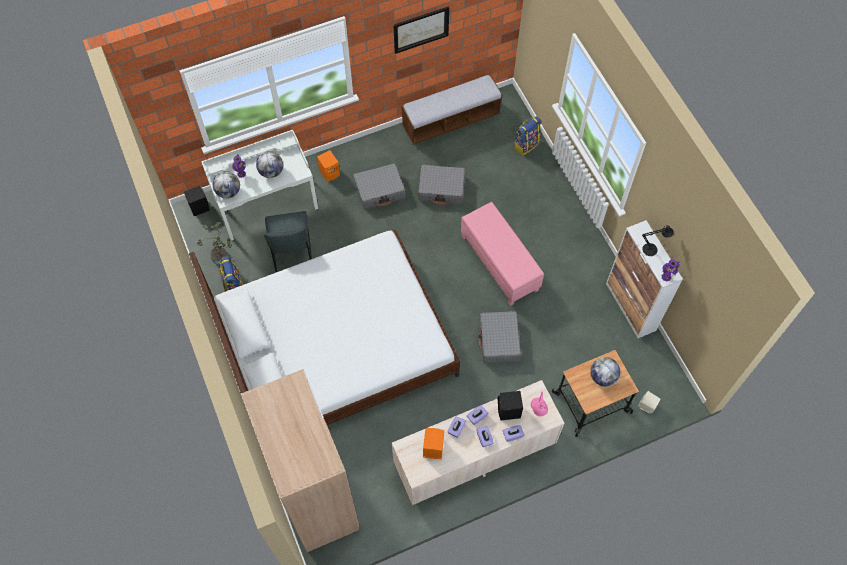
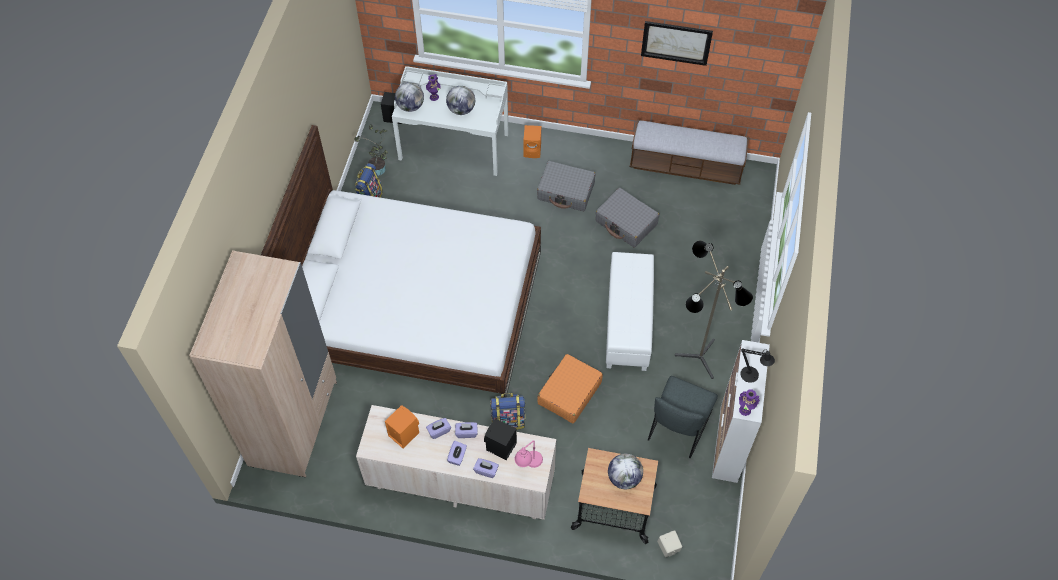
camera: 35 degrees right, 5 degrees down
(292, 252) = (442, 200): grey chair -> grey chair (677, 429)
(499, 340) = (569, 393): grey suitcase -> orange suitcase
(500, 263) = (628, 323): pink ottoman -> white ottoman
(526, 145) = (744, 229): backpack -> backpack (508, 420)
(565, 261) = (695, 360): none -> floor lamp

